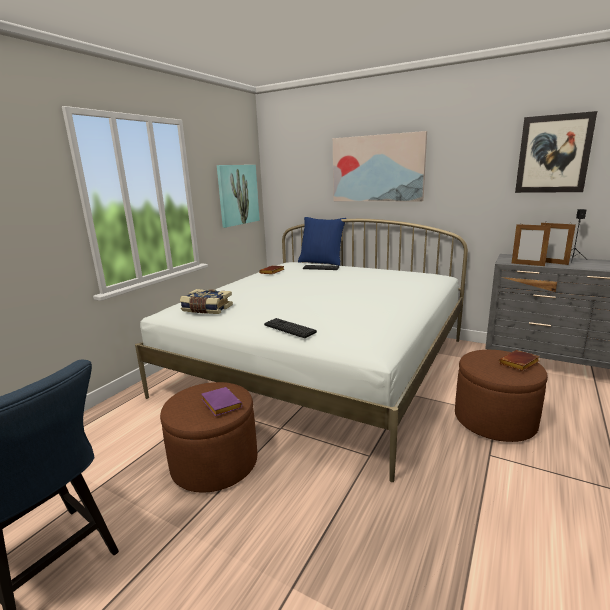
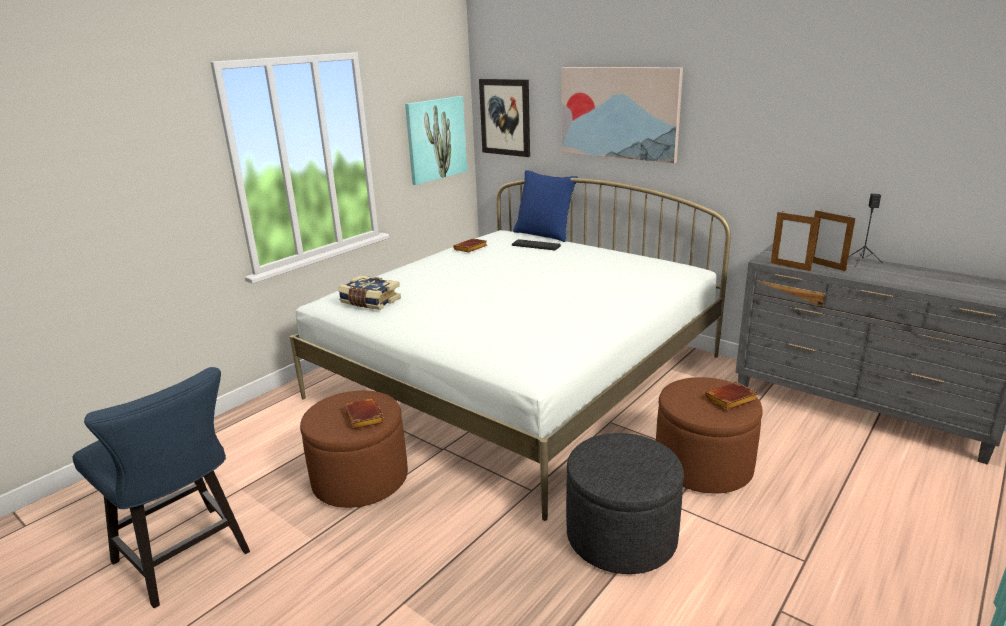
camera: 10 degrees right, 5 degrees up
(220, 404) = (362, 417): purple book -> brown book
(289, 328) = (451, 336): keyboard -> none
(463, 488) = (621, 536): none -> grey ottoman
(553, 154) = (846, 113): picture -> picture (505, 117)

